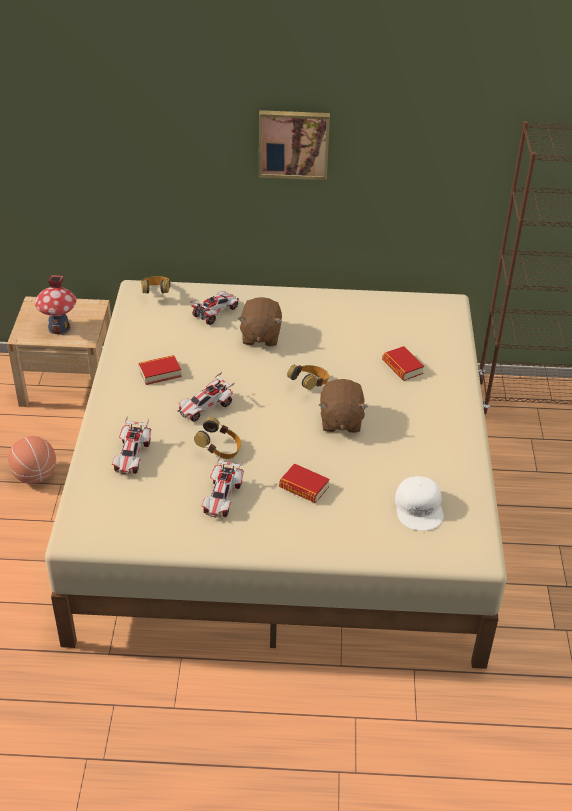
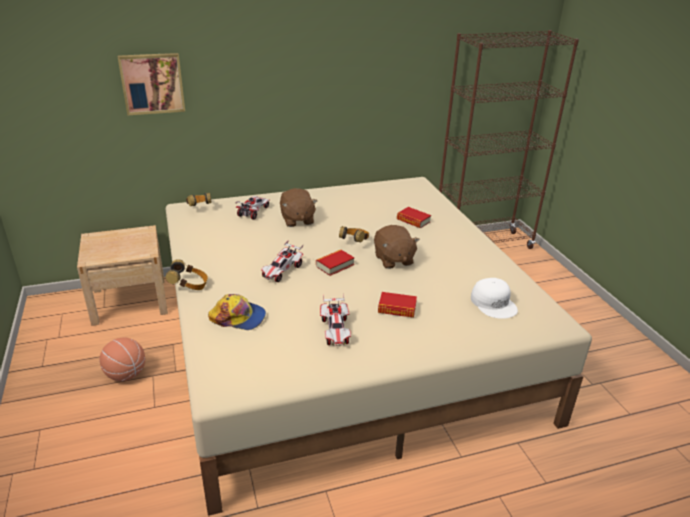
camera: 20 degrees left, 10 degrees down
(59, 328) = (121, 249): toy house -> none
(132, 456) = (238, 317): toy car -> cap
(160, 373) = (230, 255): book -> book (335, 265)
(220, 450) = (311, 297): headphones -> headphones (189, 286)
(293, 143) = (295, 69): picture -> picture (152, 83)

